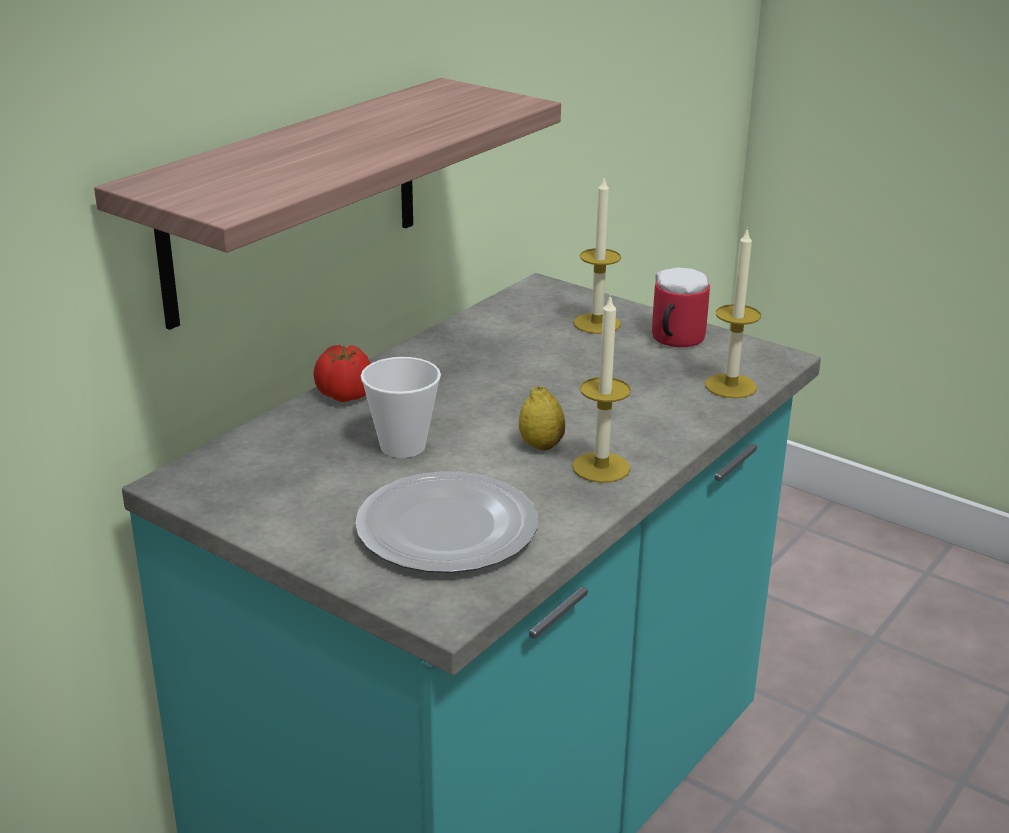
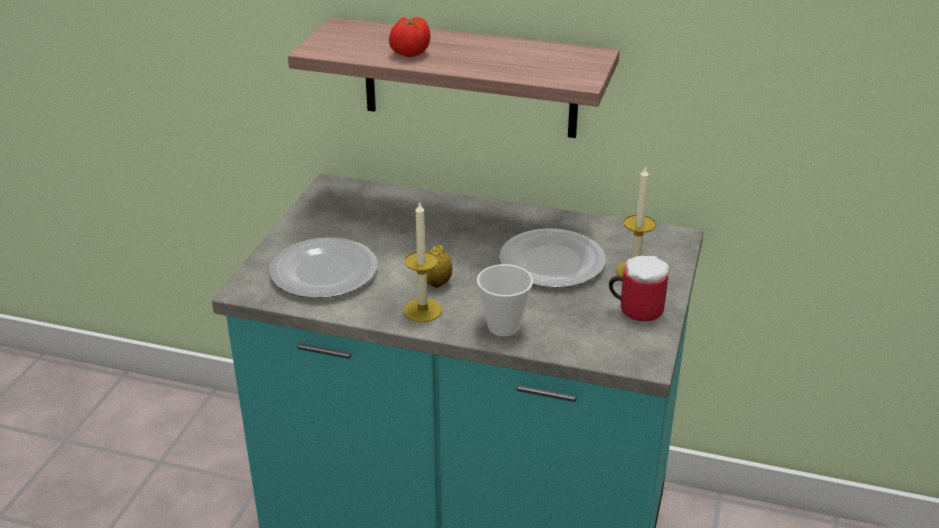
camera: 70 degrees right, 5 degrees up
(344, 396) = (454, 205): tomato -> tomato (410, 53)
(403, 446) = (406, 238): cup -> cup (503, 326)
(545, 363) = (553, 263): none -> plate
(730, 386) = (577, 345): candle -> none

